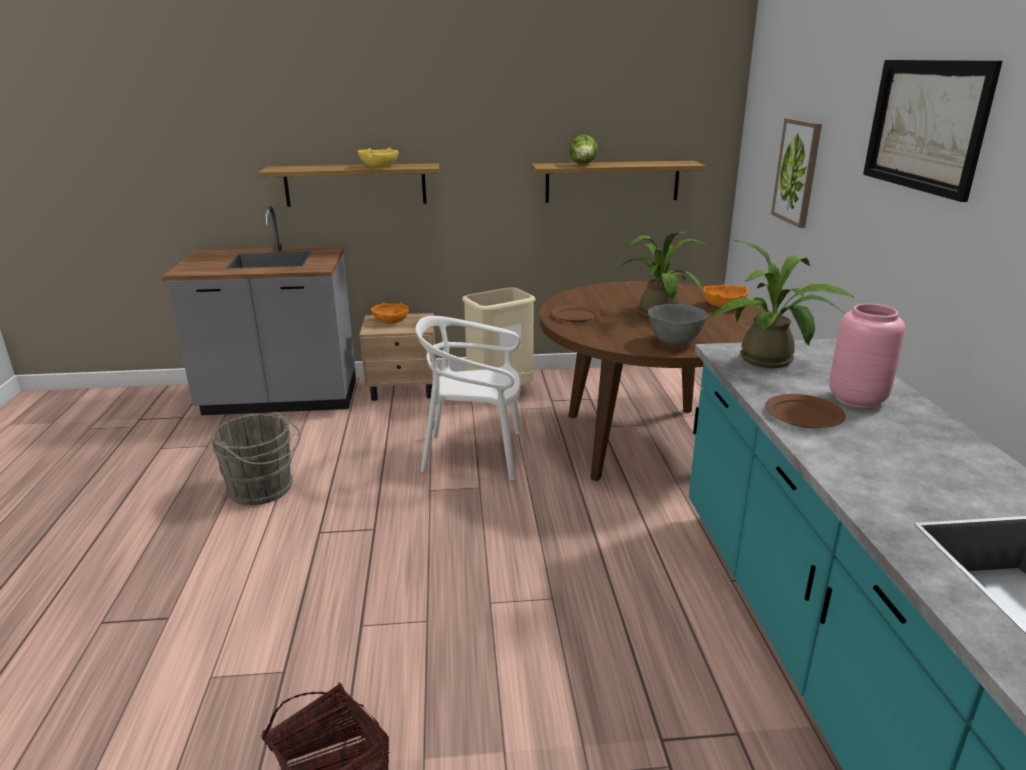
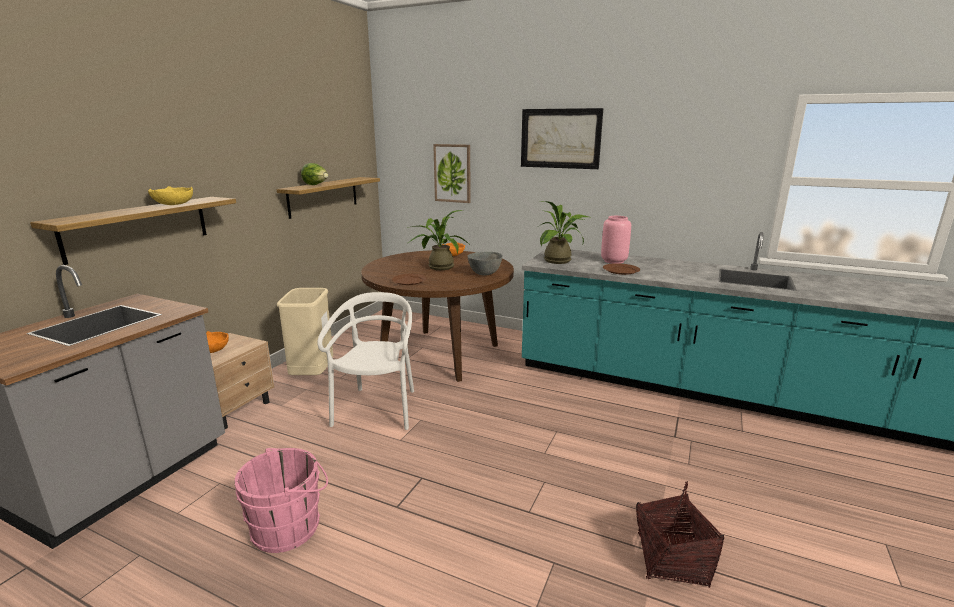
camera: 60 degrees left, 5 degrees down
(263, 490) = (290, 526): grey bucket -> pink bucket
(474, 454) = (377, 409): white chair -> white chair turned 150 degrees clockwise

